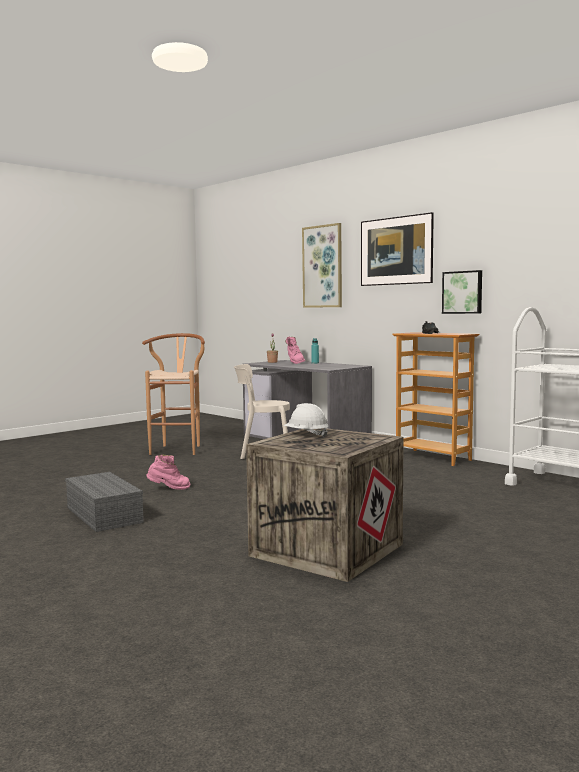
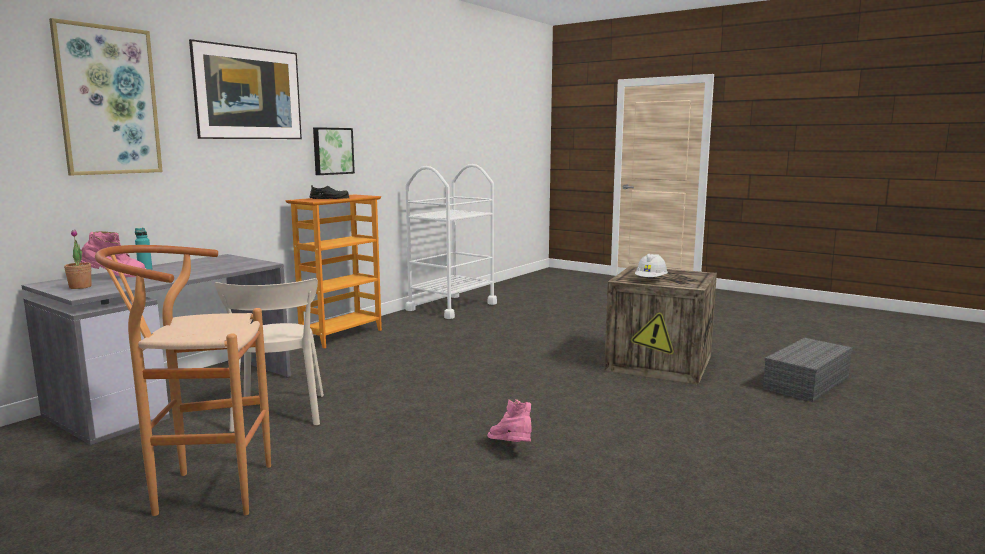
camera: 100 degrees left, 5 degrees up
(105, 515) = (648, 468): grey storage box -> grey storage box (806, 382)

